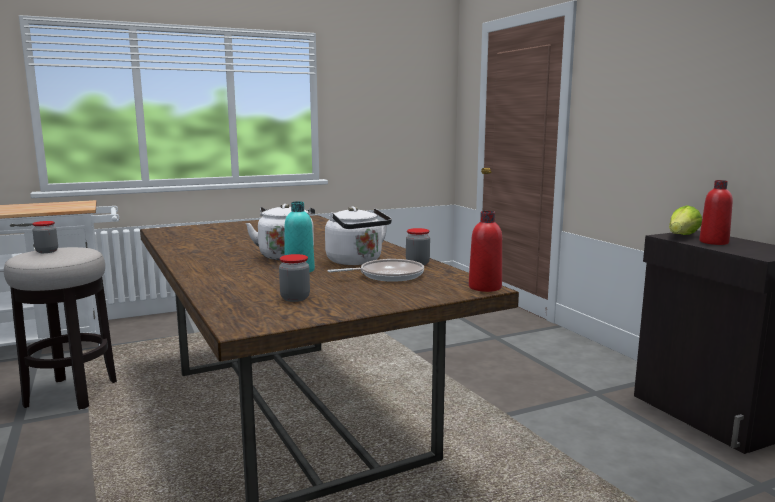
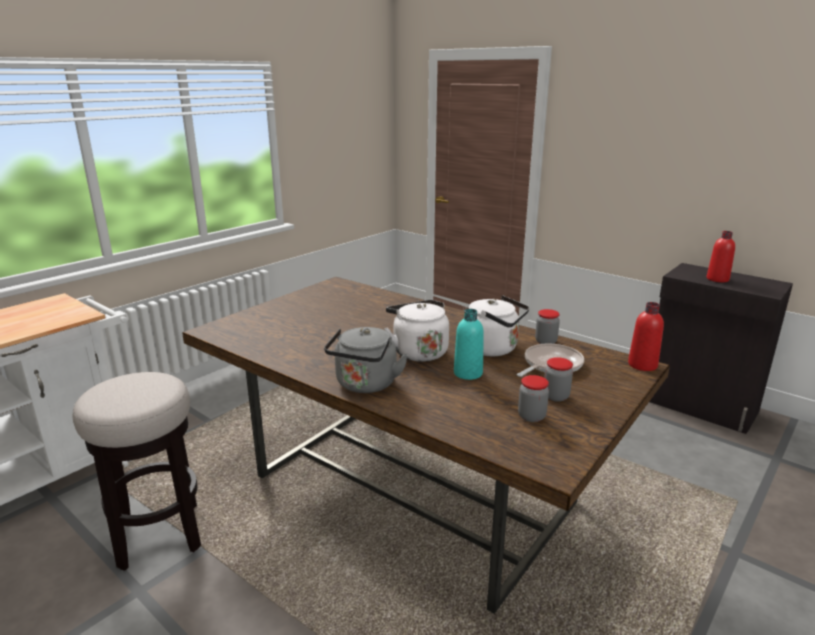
camera: 25 degrees left, 10 degrees up
(47, 251) = (118, 391): jar -> jar (556, 396)
(202, 265) = (365, 385): none -> grey kettle
(682, 236) = (688, 274): lettuce -> none

